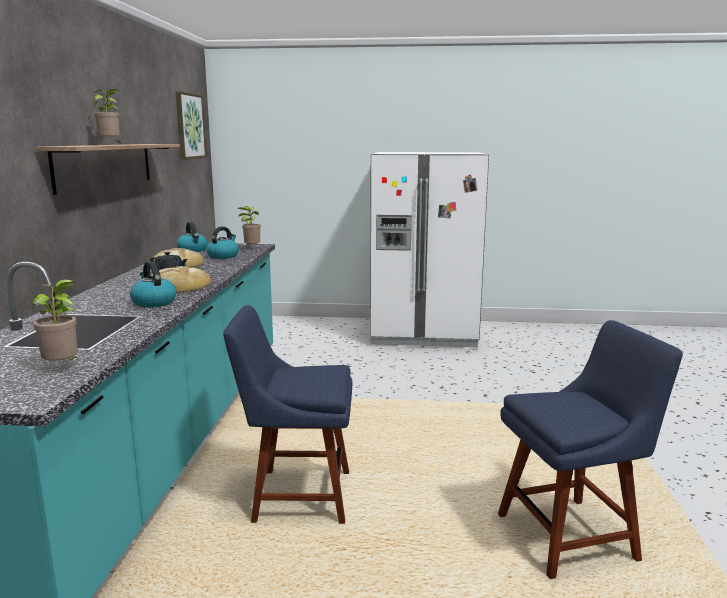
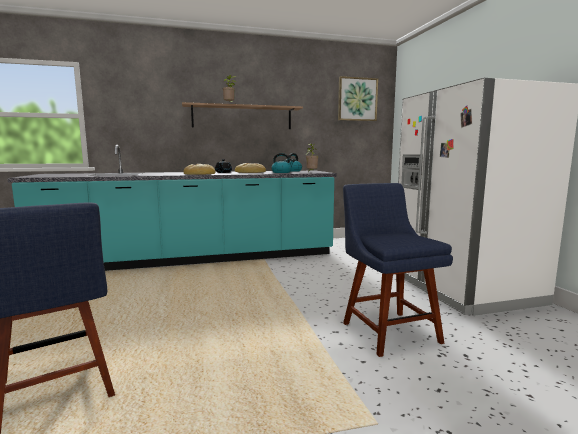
camera: 70 degrees right, 5 degrees down
(63, 367) = (62, 176): potted plant -> none
(153, 302) = (163, 174): kettle -> none
(296, 496) = (138, 291): blue chair -> blue chair (387, 330)

